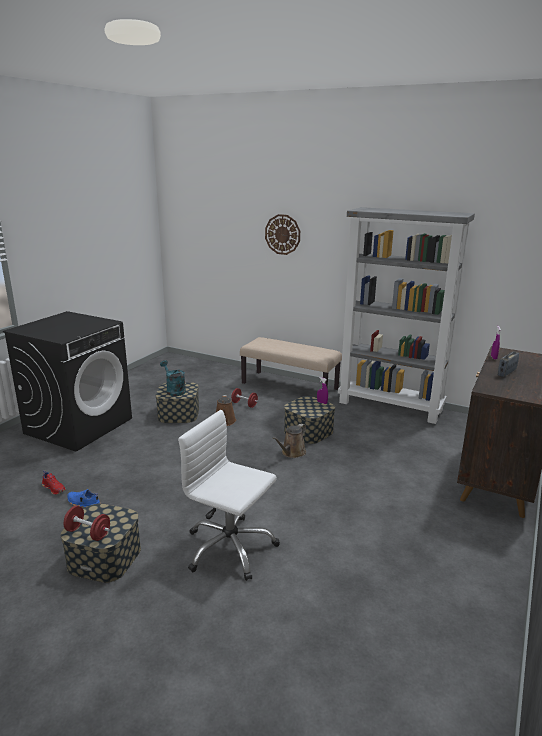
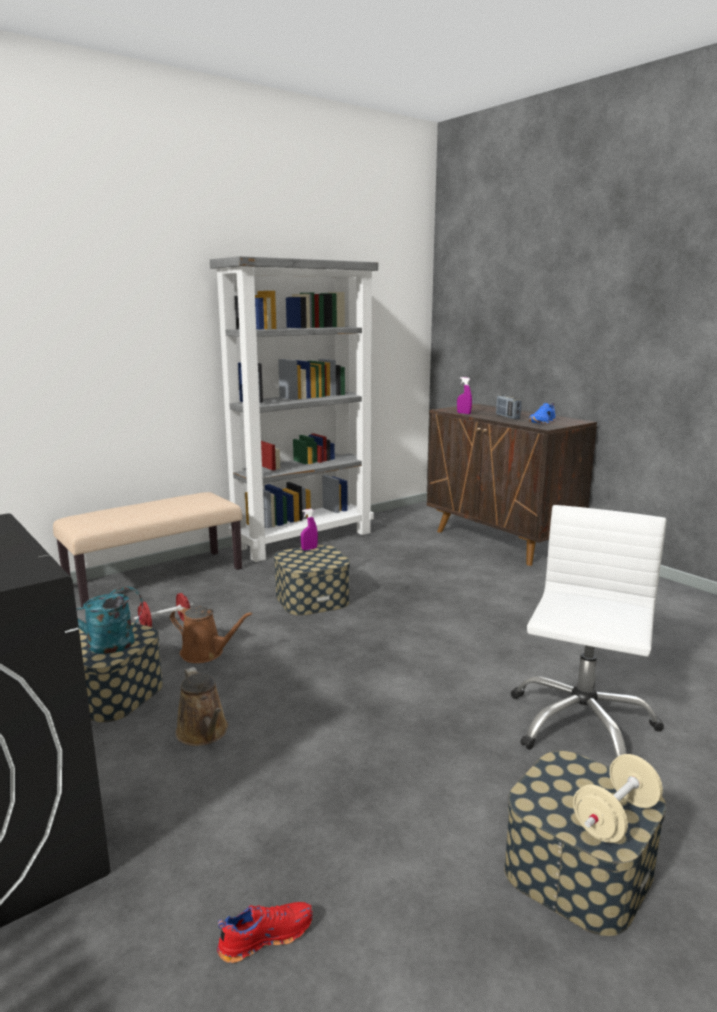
camera: 65 degrees left, 5 degrees down
(83, 503) = (369, 883): blue shoe -> blue shoe (543, 422)
(88, 533) = (615, 818): red dumbbell -> beige dumbbell
(230, 548) = (580, 723): white office chair -> white office chair turned 150 degrees clockwise
(282, 234) = (75, 313): wall clock -> none
(292, 453) = (361, 623): brown watering can -> brown watering can (204, 733)

